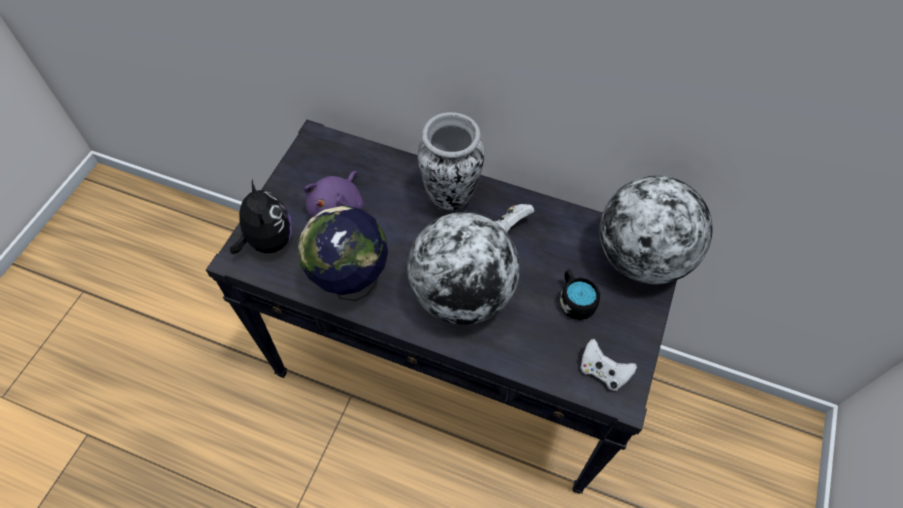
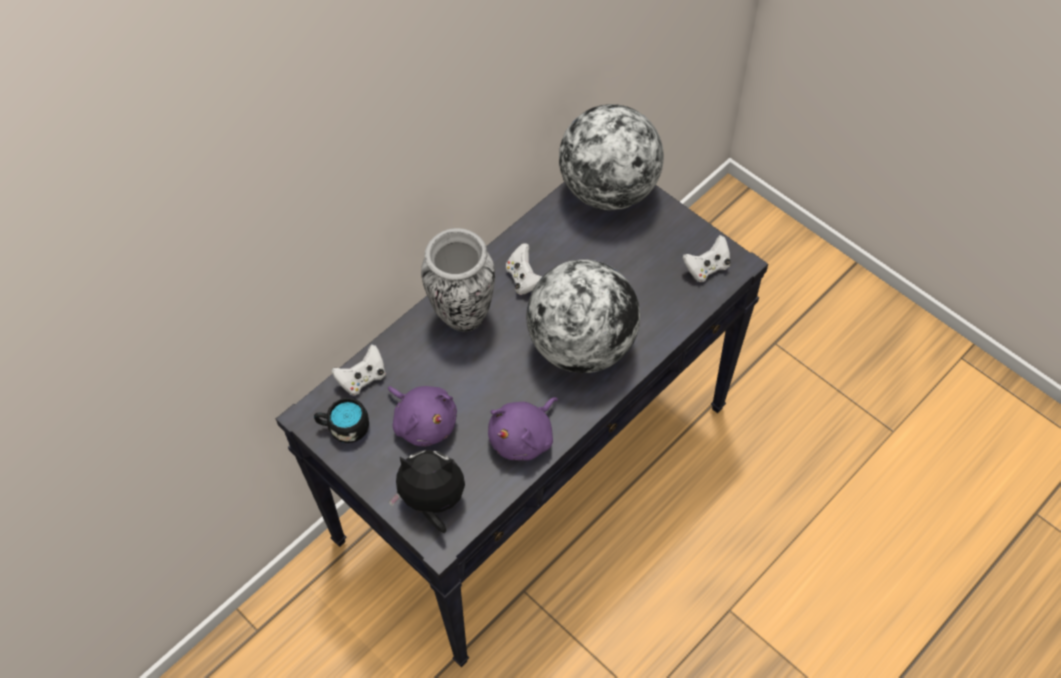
camera: 65 degrees left, 0 degrees up
(351, 283) = (524, 437): globe -> purple plush toy
(361, 156) = (362, 378): none -> white game controller
(574, 300) = (628, 259): black mug -> black mug (344, 427)

